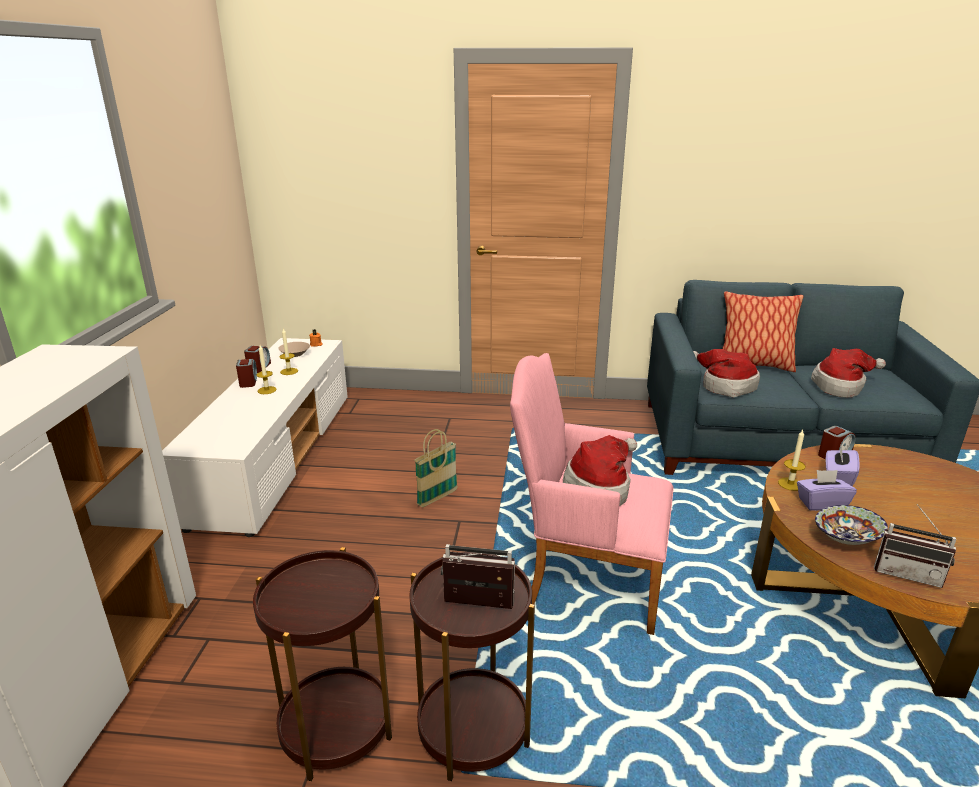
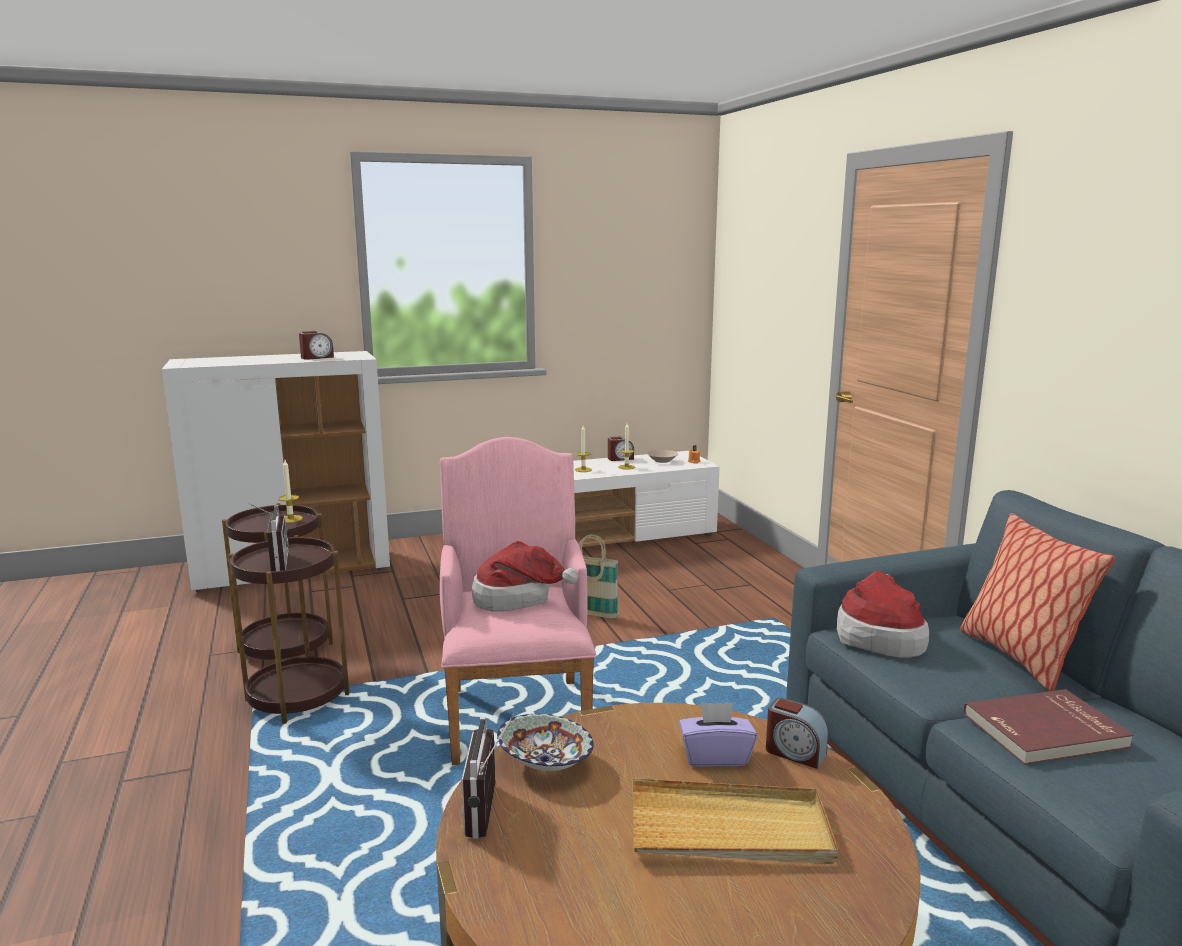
camera: 65 degrees right, 10 degrees down
(248, 381) = (590, 462): alarm clock -> alarm clock (317, 357)
(790, 484) = (659, 719): candle -> candle (290, 519)
(821, 503) = (625, 744): purple tissue box -> none
(841, 386) = (1046, 732): hat -> red book
(915, 495) = (730, 829): none -> beige tray

